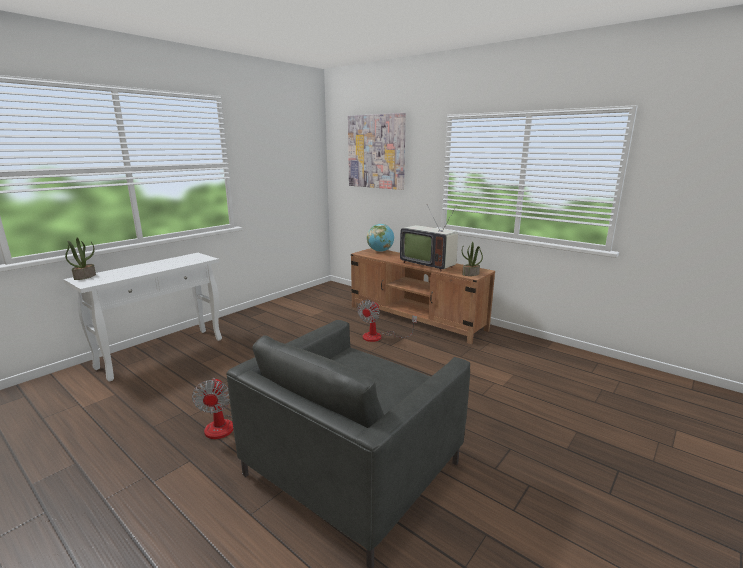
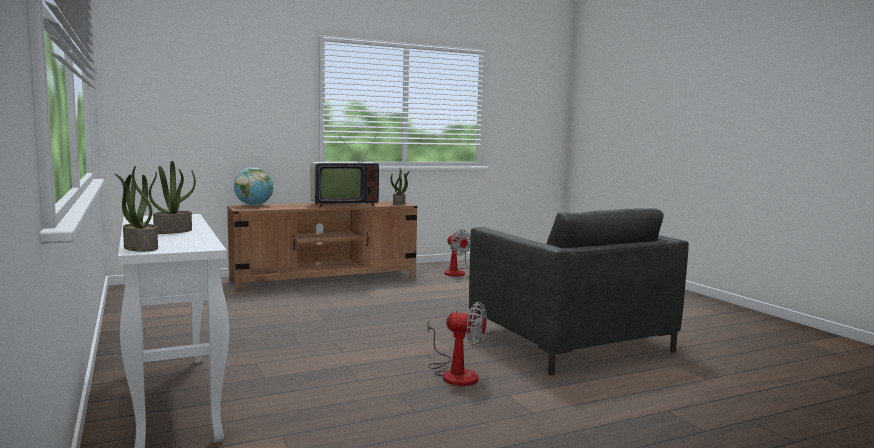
camera: 65 degrees left, 10 degrees down
(144, 269) = (173, 231): none -> potted plant
(376, 151) = (210, 71): picture -> none
(379, 337) = (345, 297): fan -> fan (456, 272)

